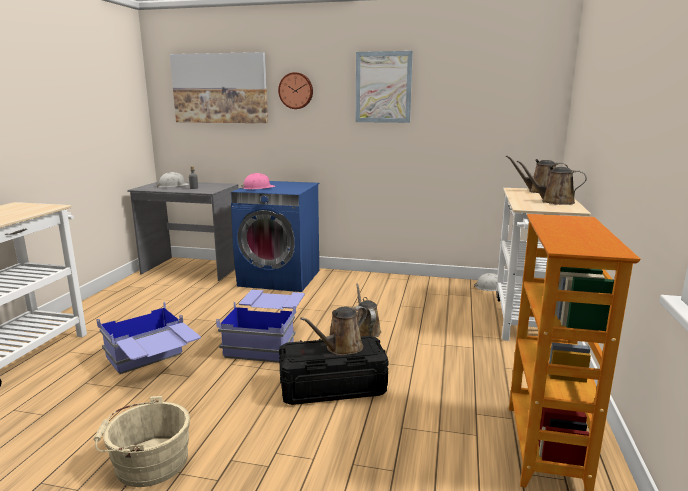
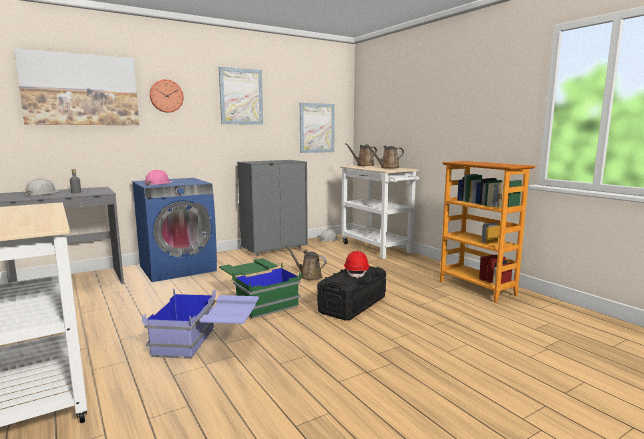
camera: 45 degrees left, 5 degrees down
(147, 462) = (337, 379): beige bucket -> none
(266, 340) = (258, 300): blue storage box -> green storage box
(341, 348) = (356, 272): brown watering can -> red hard hat
(401, 283) = (274, 249): none -> grey cabinet
(495, 128) = (317, 128): none -> picture

